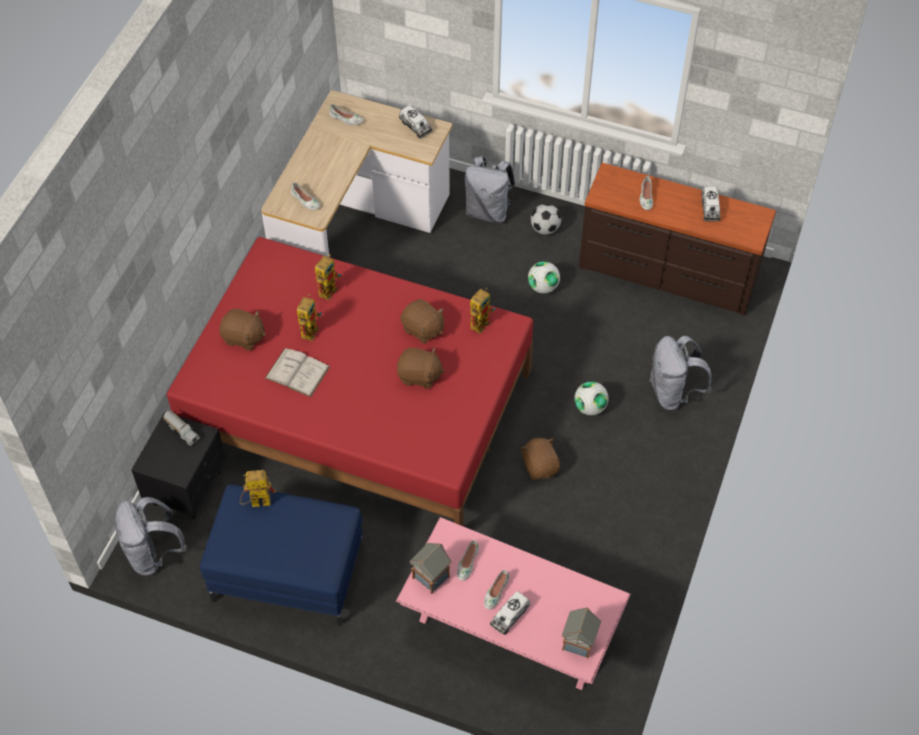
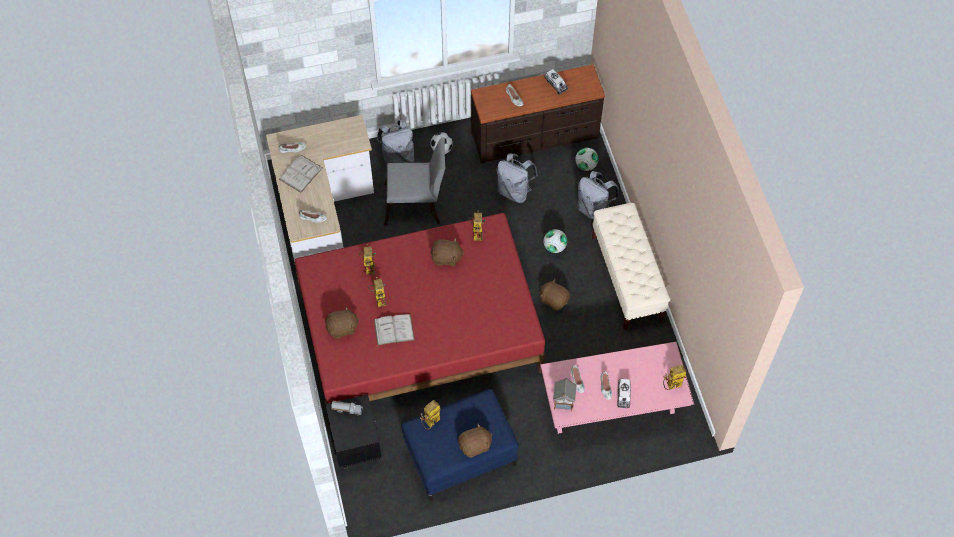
camera: 35 degrees left, 5 degrees up
(153, 554) = (371, 496): grey backpack -> grey backpack (514, 191)
(332, 148) = (301, 173): none -> white book
(415, 126) = (341, 129): toy truck -> none
(419, 376) = (468, 287): brown plush toy -> brown plush toy (475, 445)
(468, 272) = (417, 204): none -> grey chair
(543, 287) = (469, 188): football -> football (586, 165)
(579, 643) = (671, 386): toy house -> toy robot
(649, 494) = (626, 279): none -> beige bench

